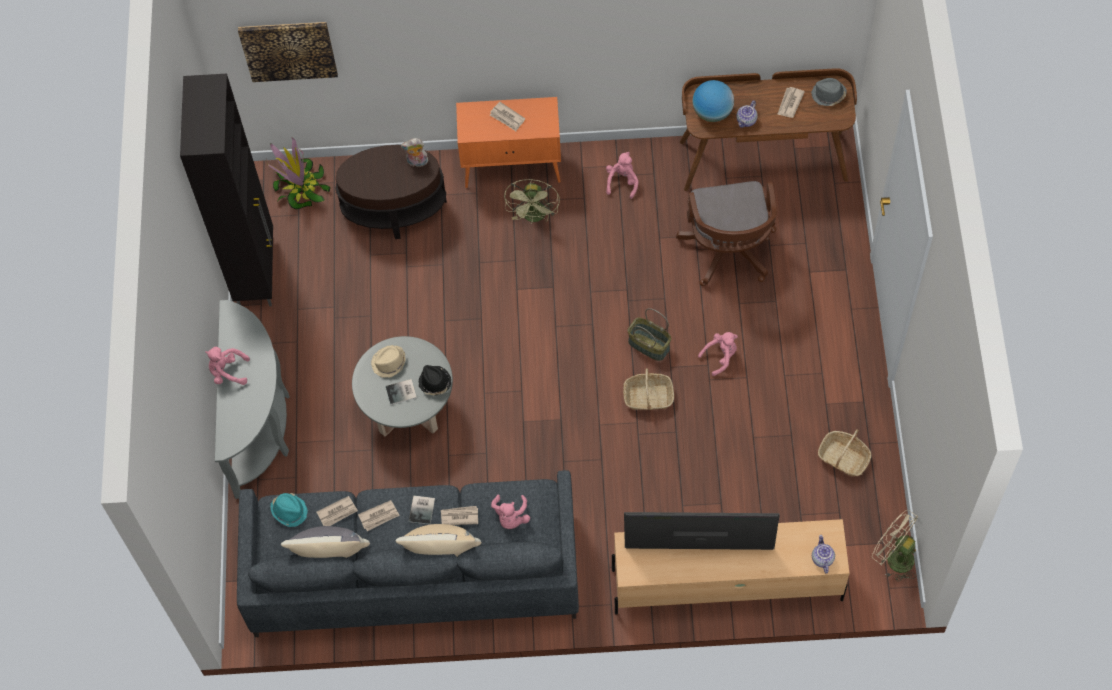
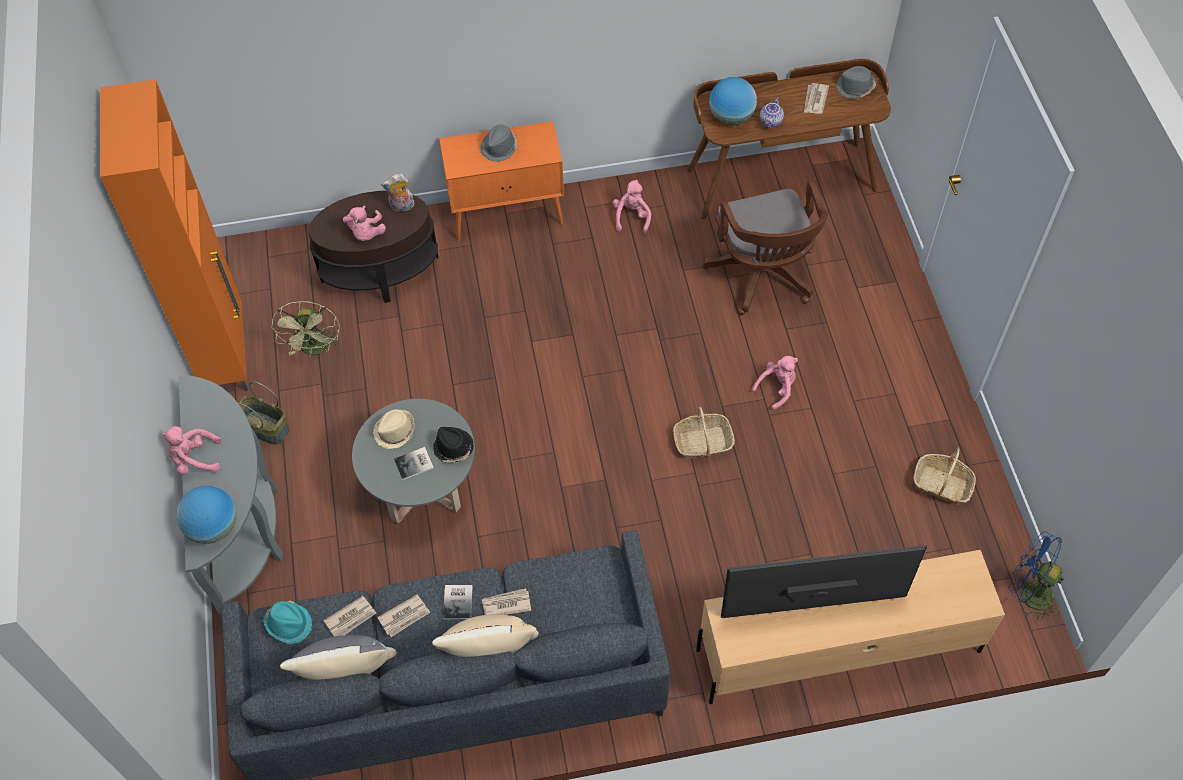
camera: 10 degrees left, 5 degrees down
(238, 429) = (213, 527): none -> globe
(256, 271) = (226, 354): black cabinet -> orange cabinet
(288, 50) = (237, 78): picture -> none
(300, 188) = (270, 260): potted plant -> none
(507, 118) = (499, 148): newspaper -> grey hat
(511, 517) = (571, 597): pink plush toy -> pink plush toy (366, 233)
(534, 217) = (540, 263): green fan -> green fan (315, 349)
(648, 345) = (692, 385): basket -> basket (264, 428)
(821, 558) = (967, 601): teapot -> none
(894, 557) = (1028, 593): beige fan -> blue fan

